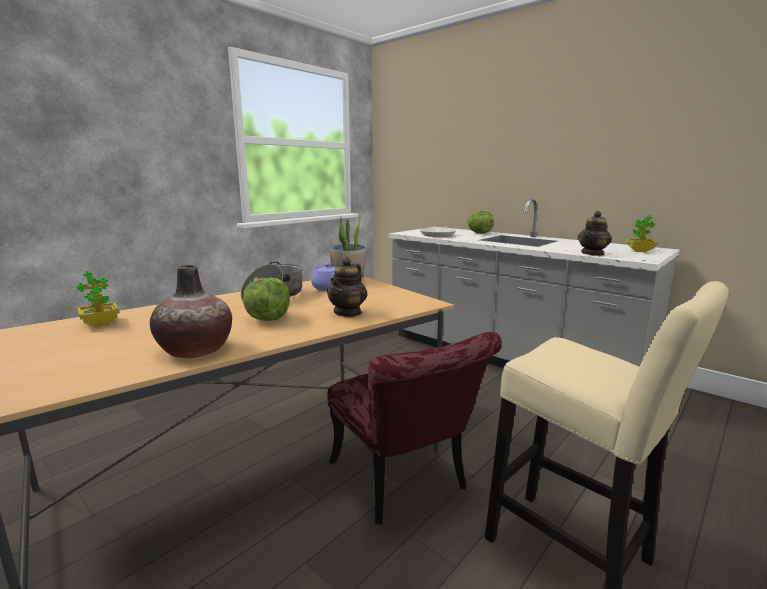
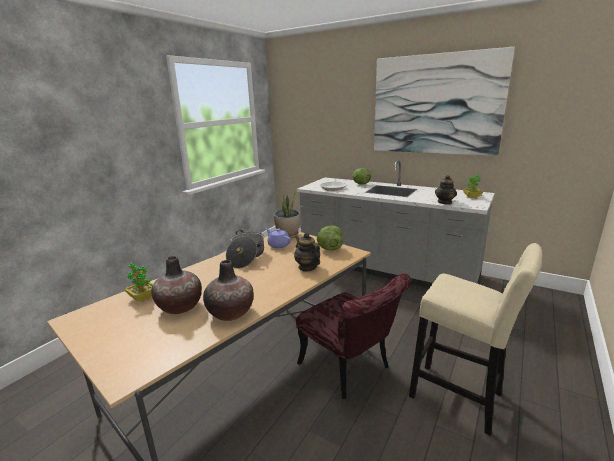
camera: 10 degrees left, 5 degrees up
(135, 337) = (180, 307): none -> vase
(268, 319) = (258, 279): lettuce -> lettuce (330, 249)
(348, 312) = (307, 267): teapot -> teapot turned 135 degrees clockwise
(591, 118) = (435, 105): none -> picture

